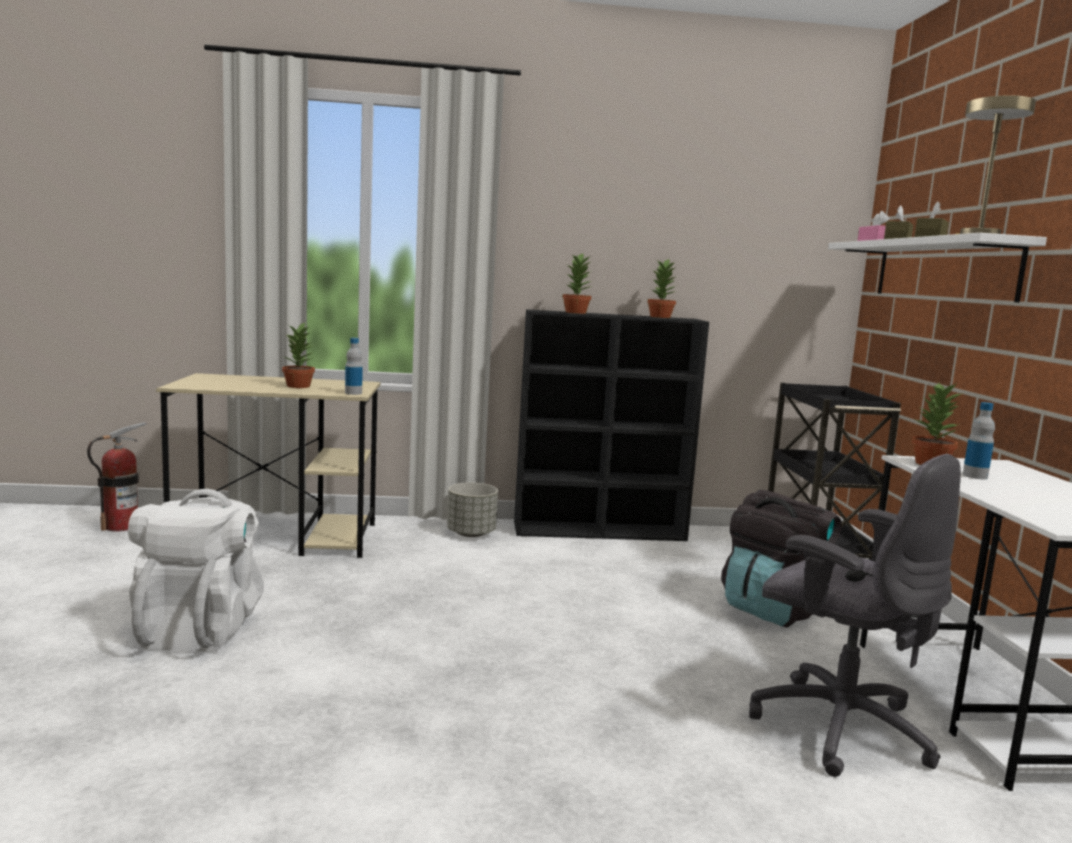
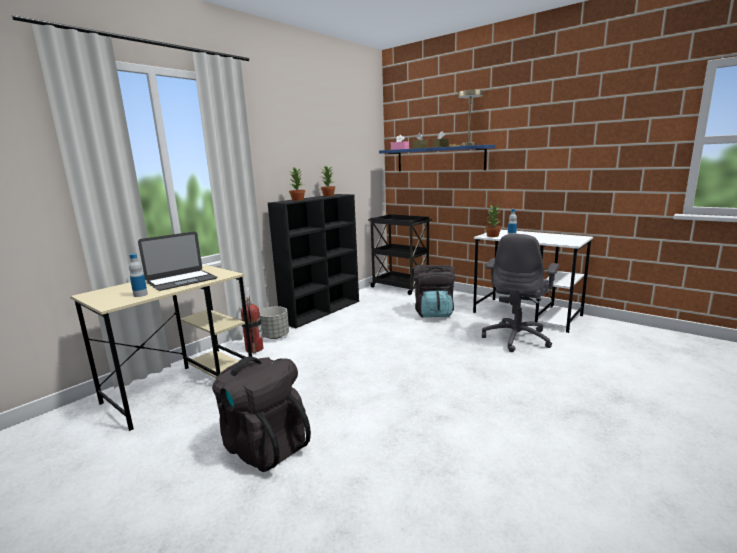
camera: 45 degrees left, 5 degrees up
(121, 526) = (46, 438): fire extinguisher -> fire extinguisher (254, 348)
(199, 627) = (263, 445): white backpack -> black backpack
(299, 386) = (182, 280): potted plant -> laptop
(353, 393) = (228, 274): bottle -> bottle (140, 295)
(838, 726) = (517, 338): grey office chair -> grey office chair turned 120 degrees clockwise
(943, 270) = (439, 159): white shelf -> blue shelf

